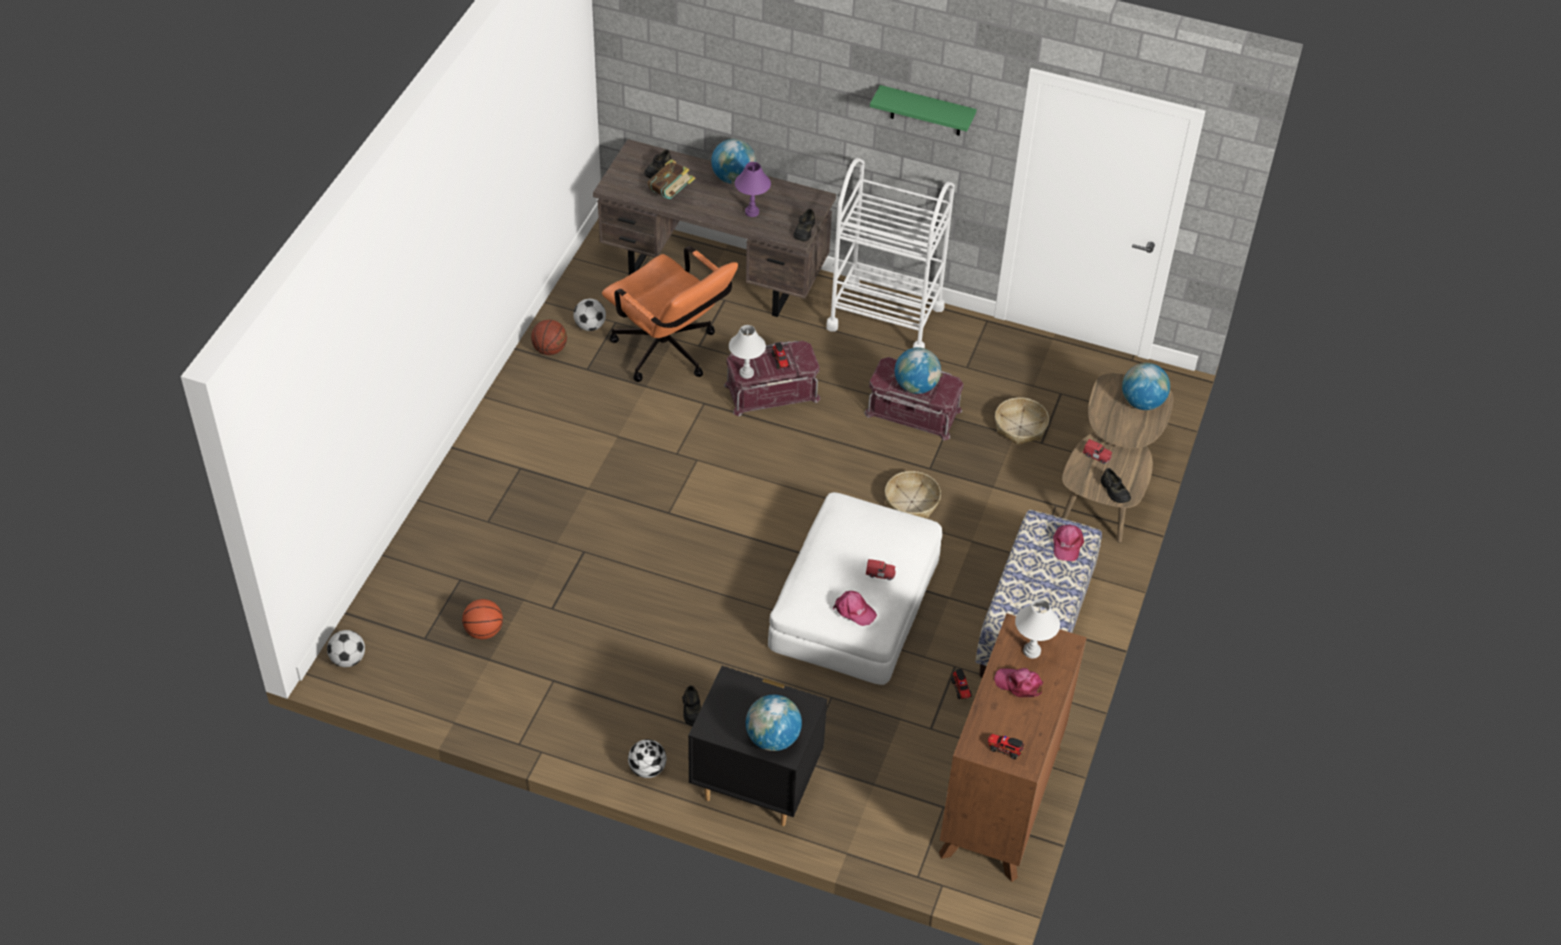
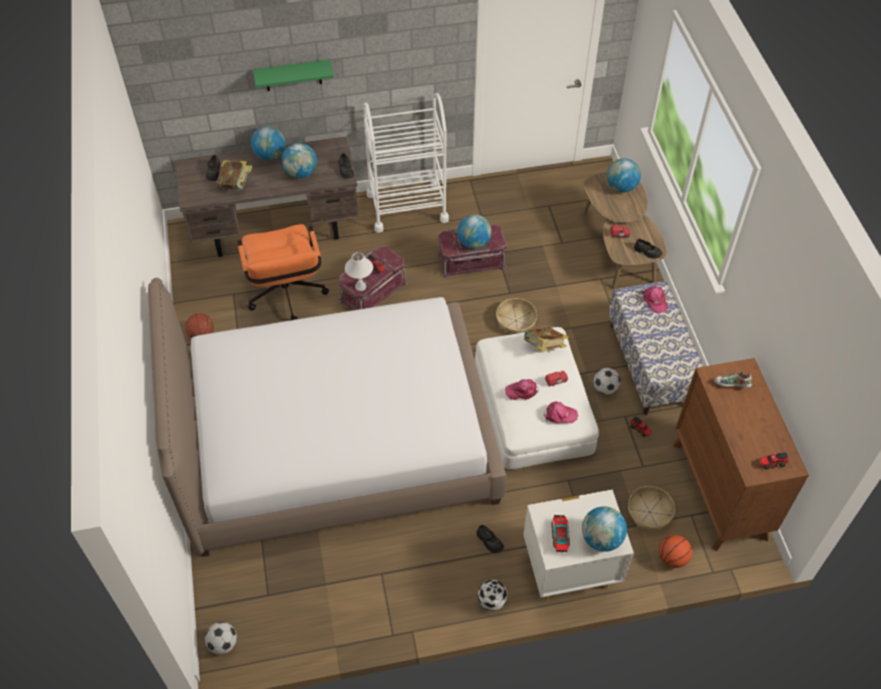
camera: 30 degrees left, 5 degrees up
(484, 631) = (306, 565): basketball -> basketball (672, 558)
(590, 326) = (218, 305): football -> football (605, 388)
(608, 526) = (336, 440): none -> bed
(670, 354) = (287, 298): orange office chair -> orange office chair turned 60 degrees clockwise
(730, 712) = (560, 536): none -> toy truck
(752, 212) = (301, 173): purple table lamp -> globe
(756, 787) = (570, 571): black nightstand -> white nightstand
(896, 533) = (544, 347): none -> book
(926, 111) = (404, 48): green shelf -> green shelf (293, 75)
(1019, 684) = (743, 413): pink cap -> pink cap (522, 391)
(1020, 427) = (542, 238): basket -> basket (649, 512)
(1031, 651) = (731, 385): white table lamp -> shoe

